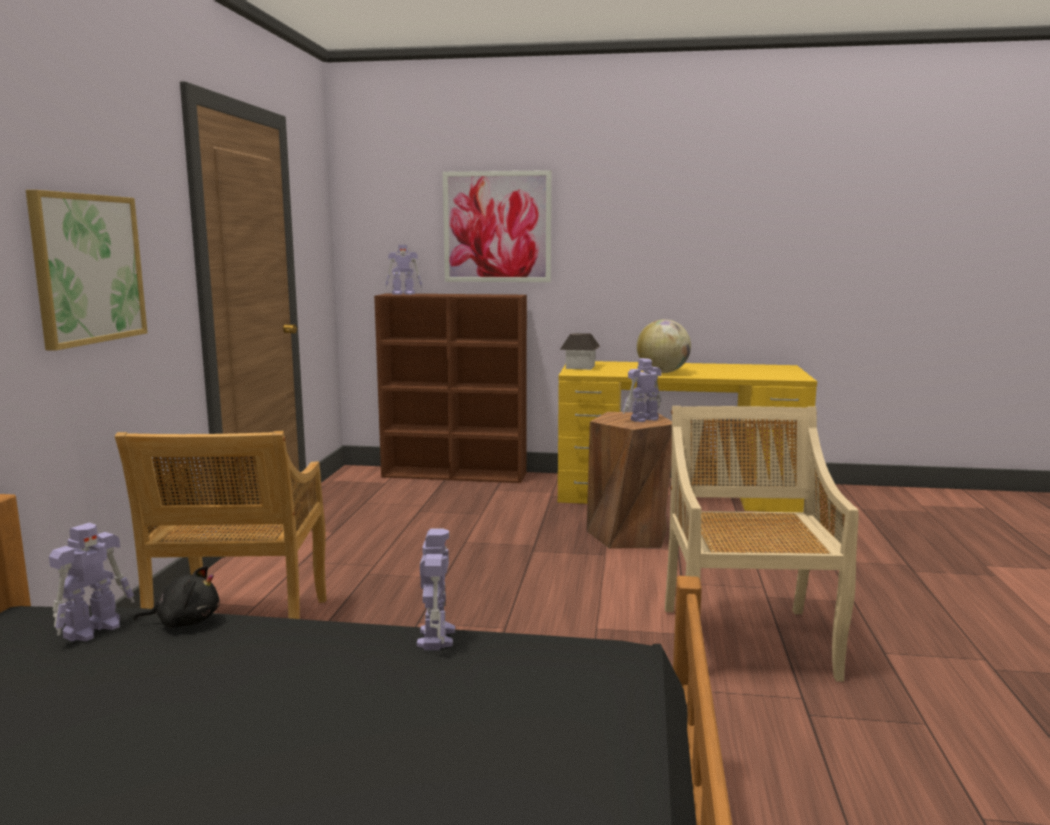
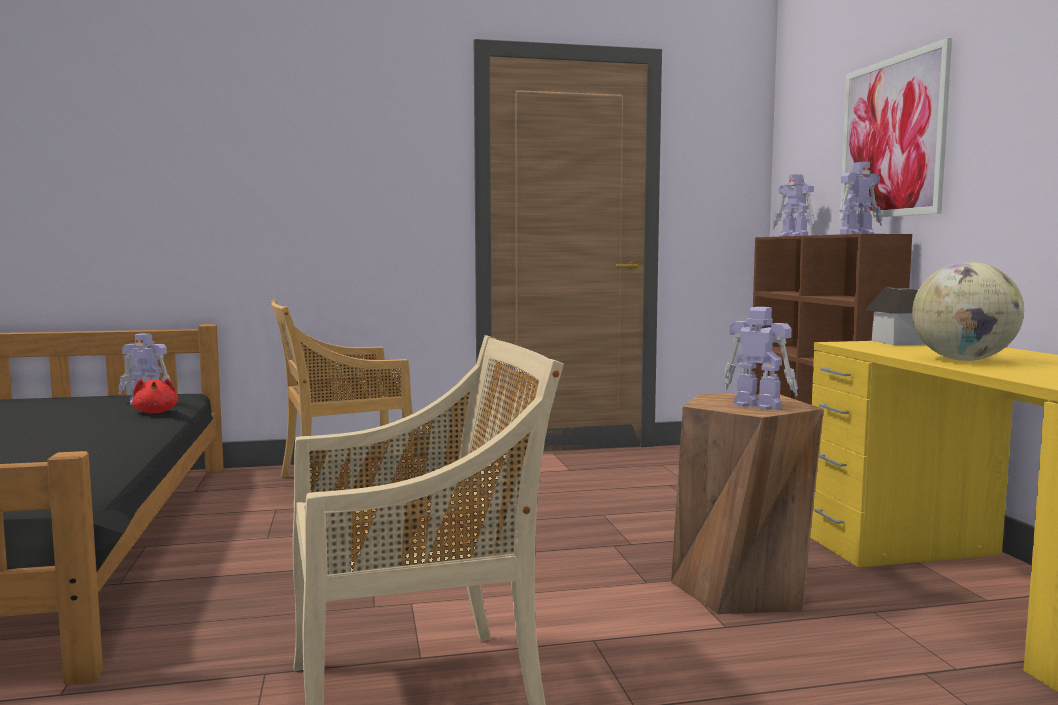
camera: 70 degrees right, 5 degrees down
(87, 269) = (327, 189): picture -> none
(185, 622) = (156, 412): black plush toy -> red plush toy
(436, 636) = (106, 454): toy robot -> toy robot (857, 234)

